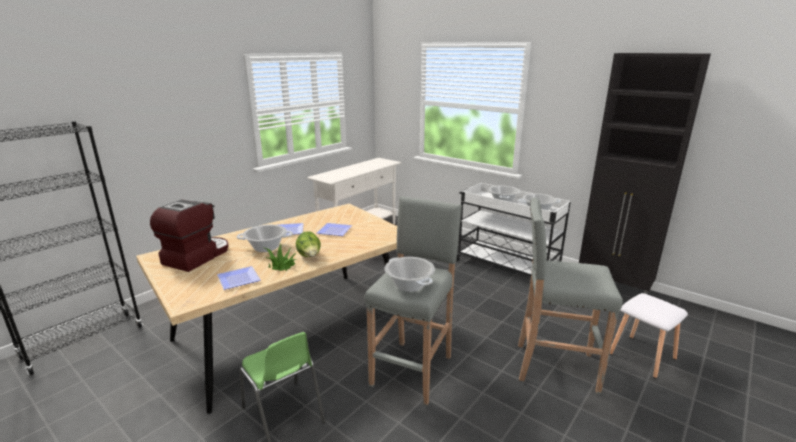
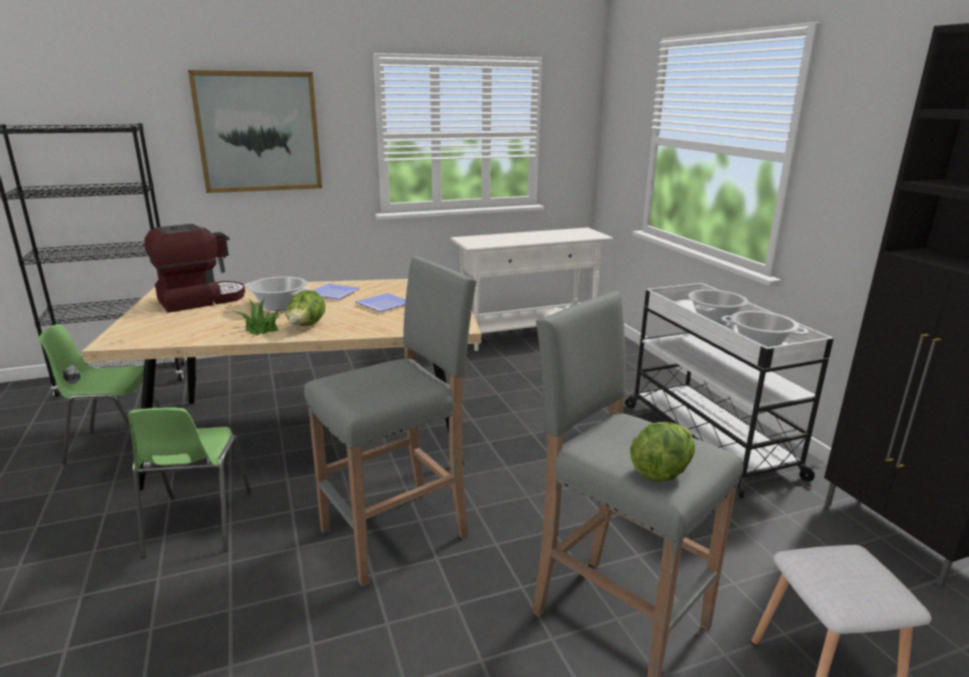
camera: 30 degrees right, 0 degrees up
(146, 389) = (117, 444): none -> green chair
(168, 118) = (259, 132): none -> picture
(237, 279) = (196, 331): plate -> none
(409, 285) = (362, 389): cooking pot -> none
(594, 282) = (661, 471): none -> lettuce

